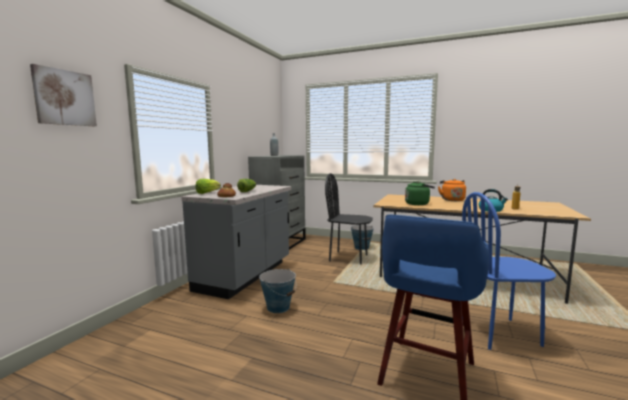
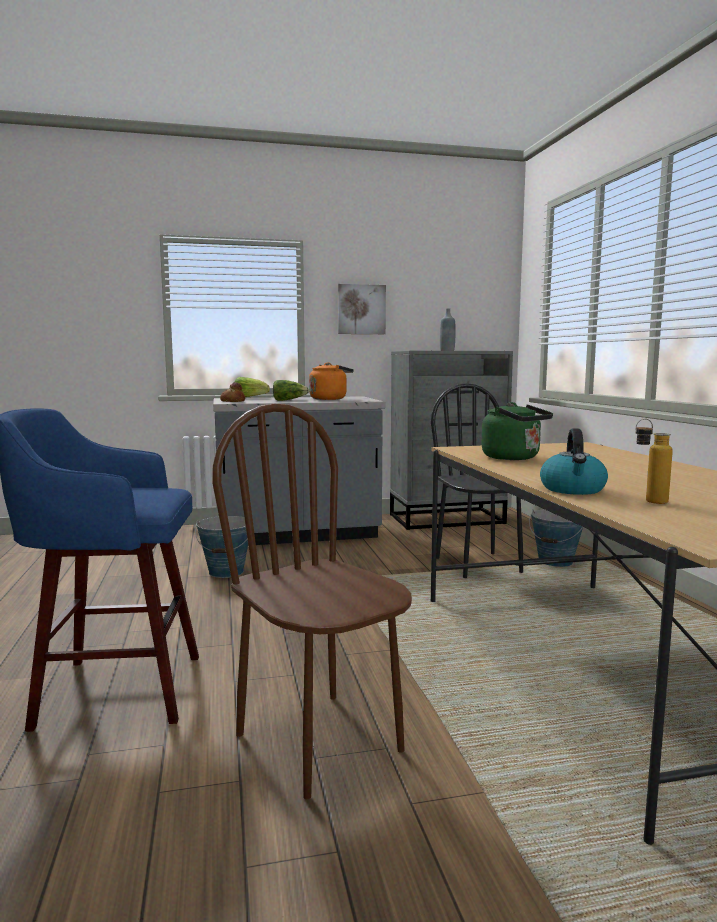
camera: 55 degrees right, 0 degrees up
(64, 98) = (85, 282): picture -> picture (361, 309)
(452, 200) = (645, 467): orange kettle -> orange kettle (330, 399)
(500, 333) = (320, 741): blue chair -> brown chair

